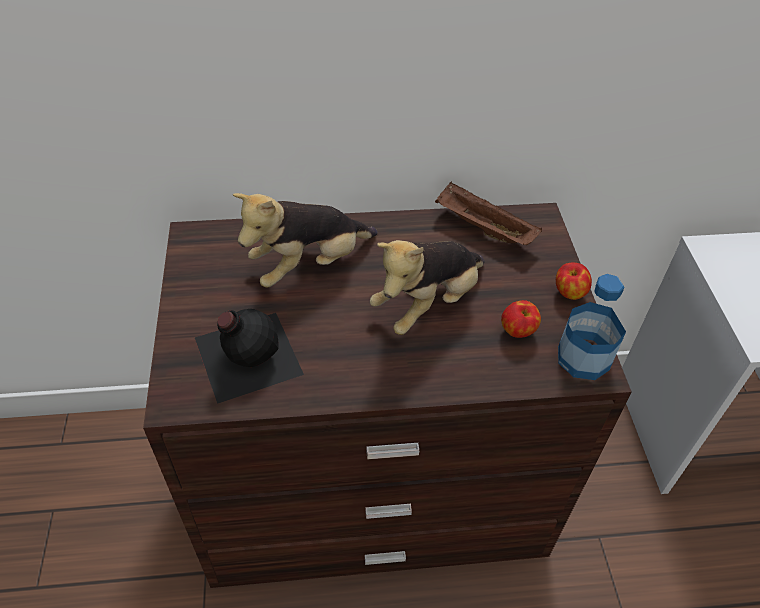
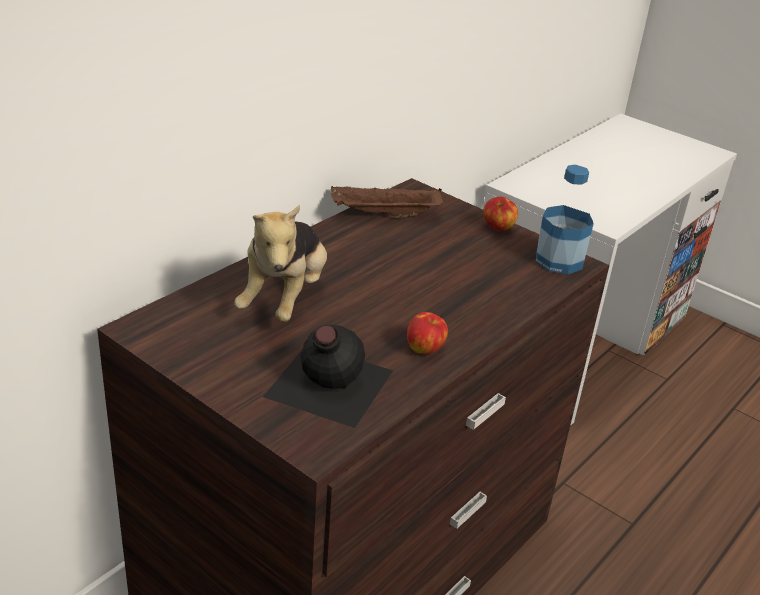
camera: 45 degrees left, 15 degrees down
(427, 304) = (416, 279): plush toy -> none
(518, 331) = (499, 265): apple -> apple (425, 349)

